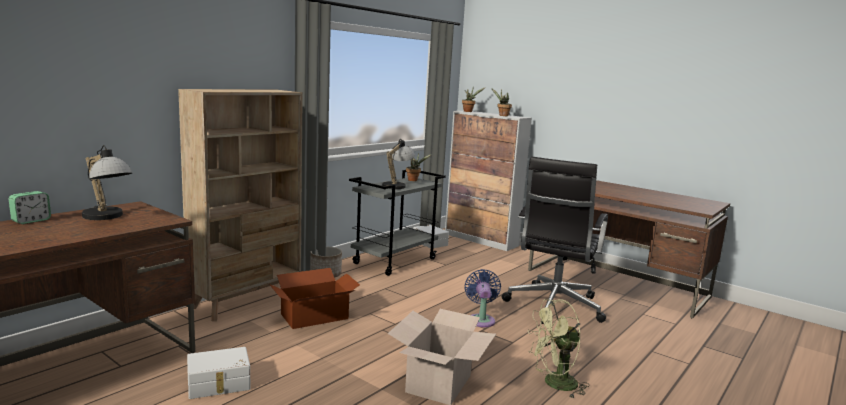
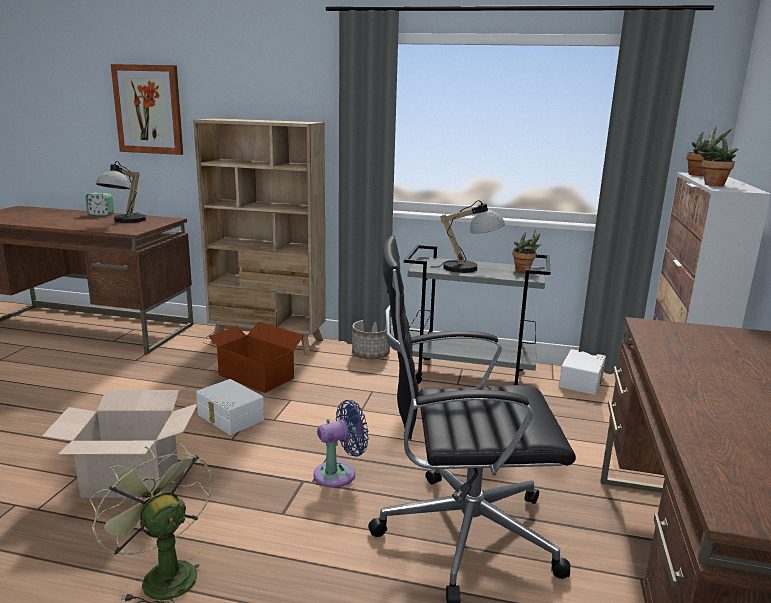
camera: 65 degrees right, 5 degrees up
(84, 80) = (148, 109): none -> picture
(219, 384) = (94, 378): white storage box -> white storage box (229, 418)

